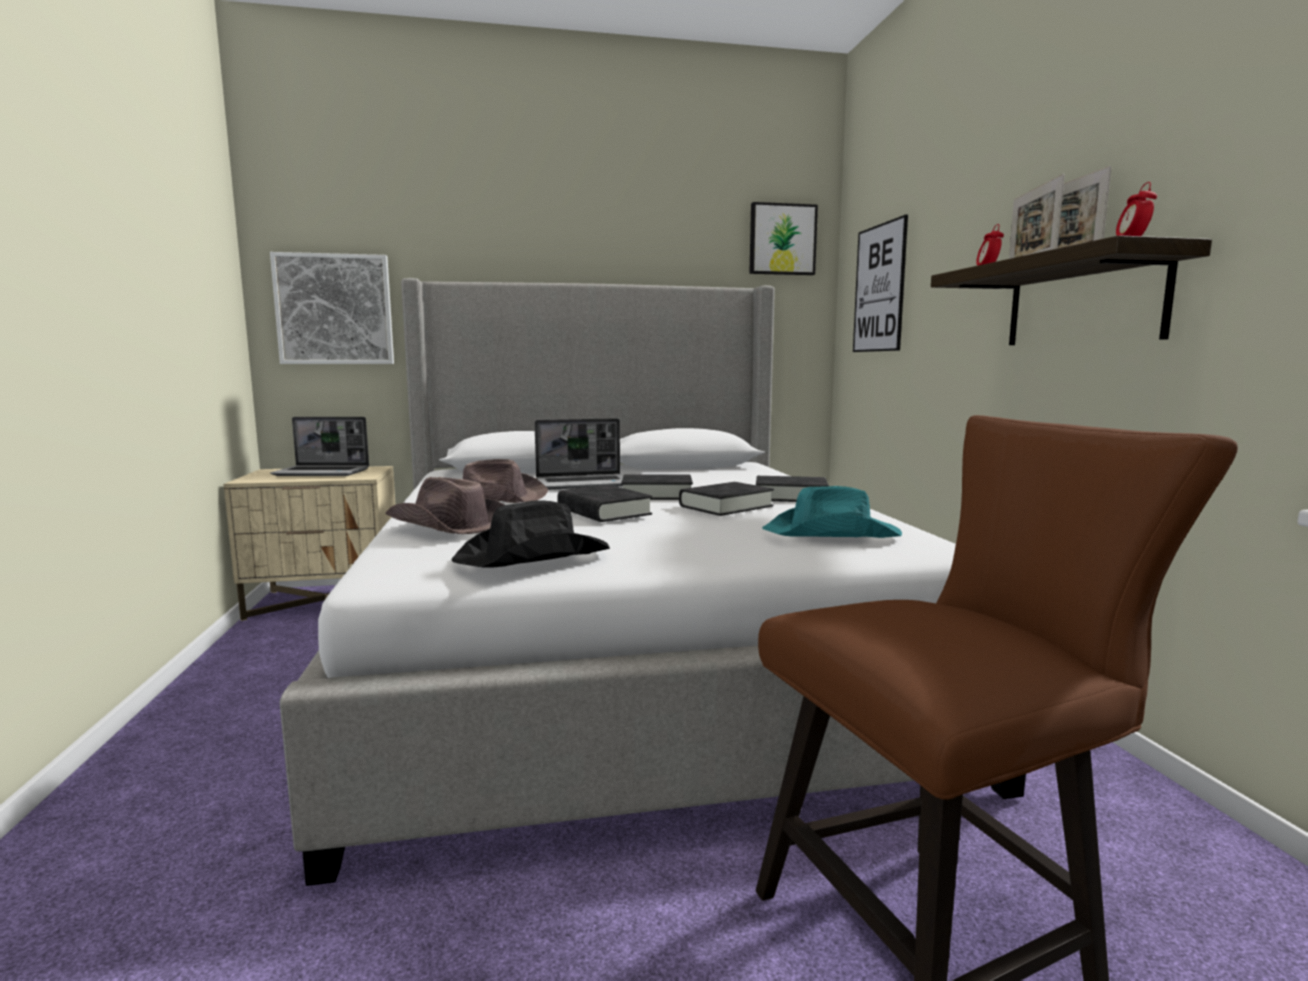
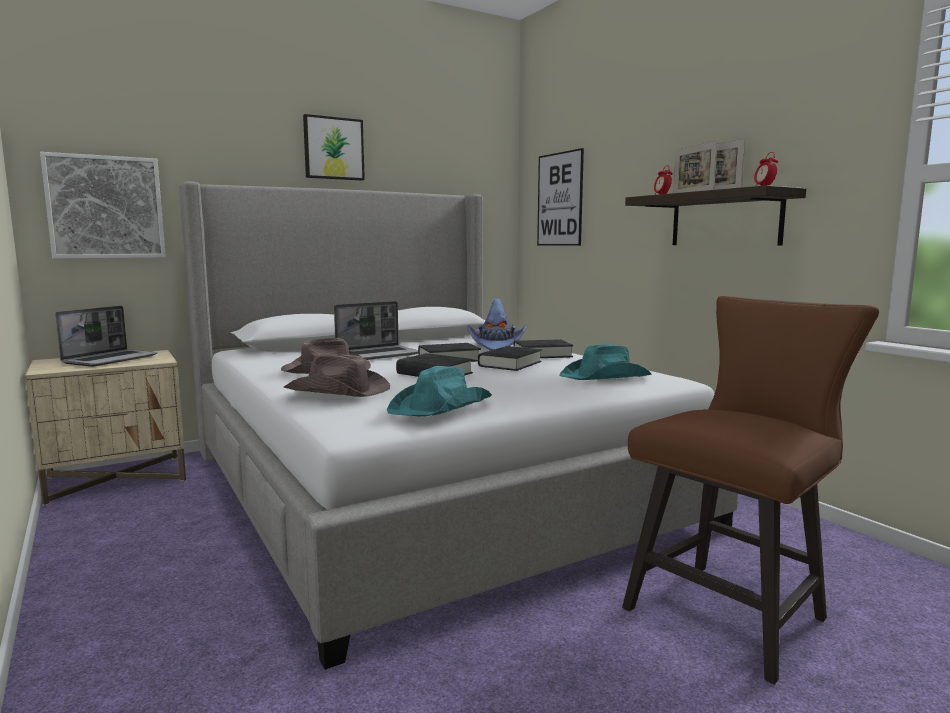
camera: 20 degrees left, 0 degrees up
(323, 472) = (111, 359): laptop -> laptop turned 45 degrees counterclockwise
(534, 556) = (441, 406): black hat -> turquoise hat
(748, 481) = (496, 346): none -> purple hat
(782, 239) = (479, 158): picture -> picture (333, 148)

